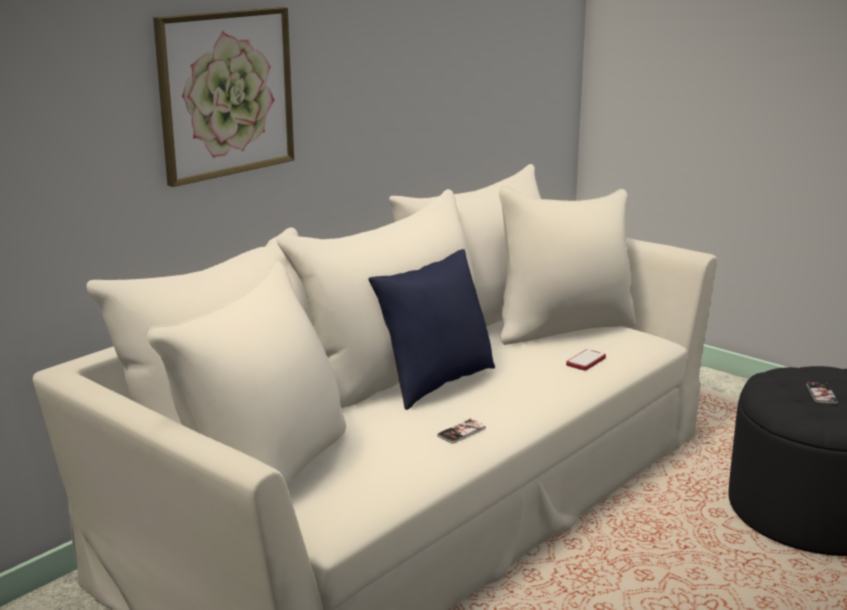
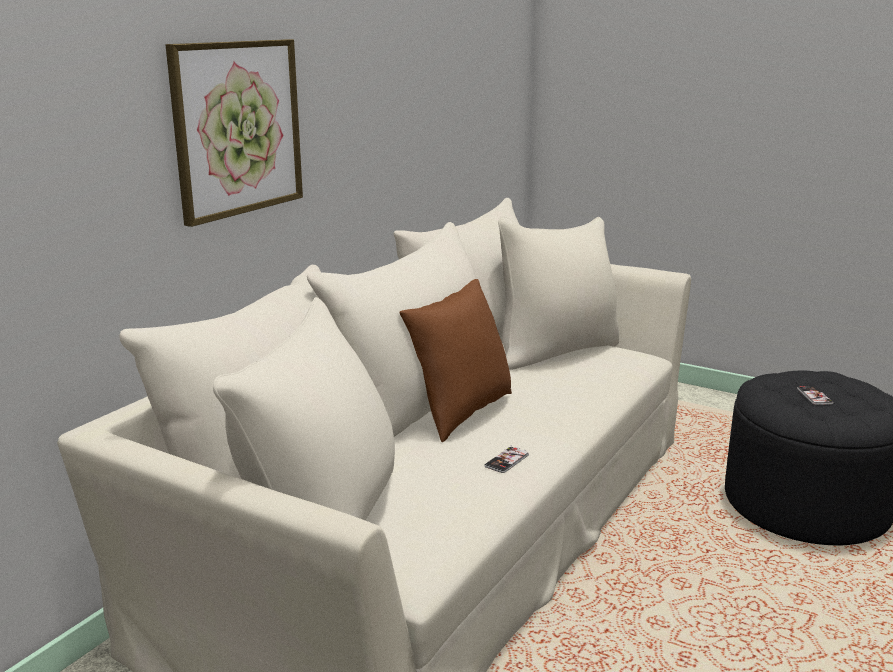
camera: 10 degrees left, 0 degrees up
(435, 383) = (459, 413): blue pillow -> brown pillow
(586, 361) = (592, 381): phone -> none

